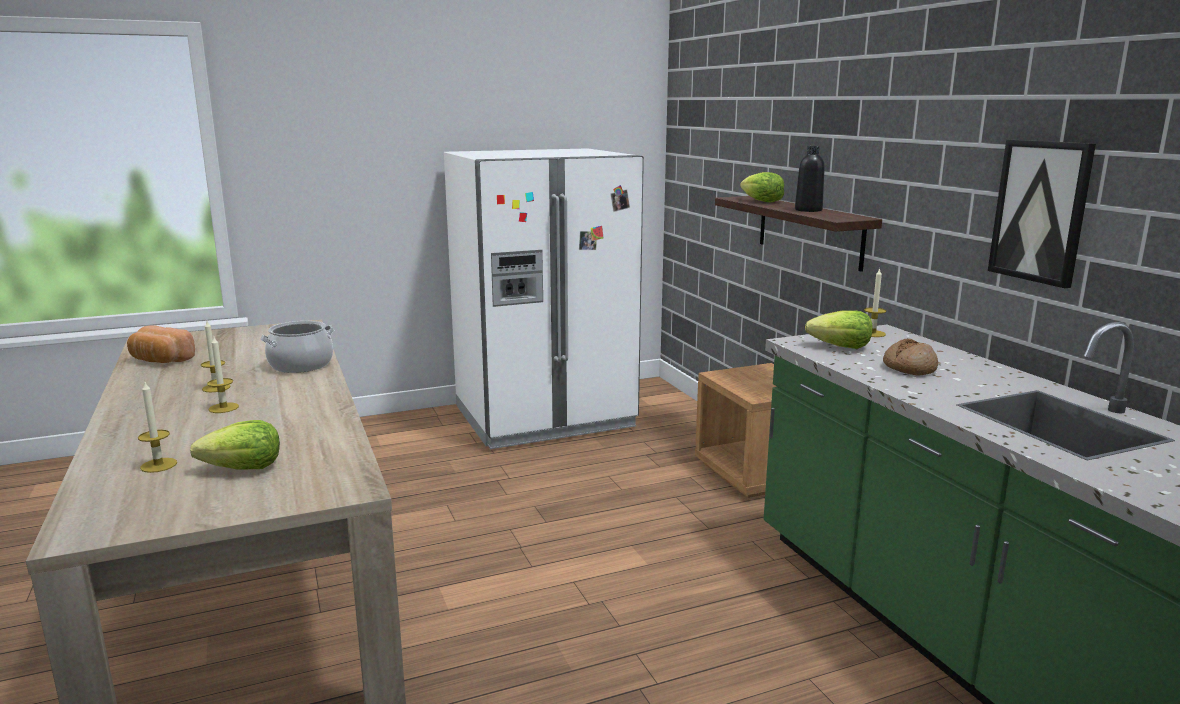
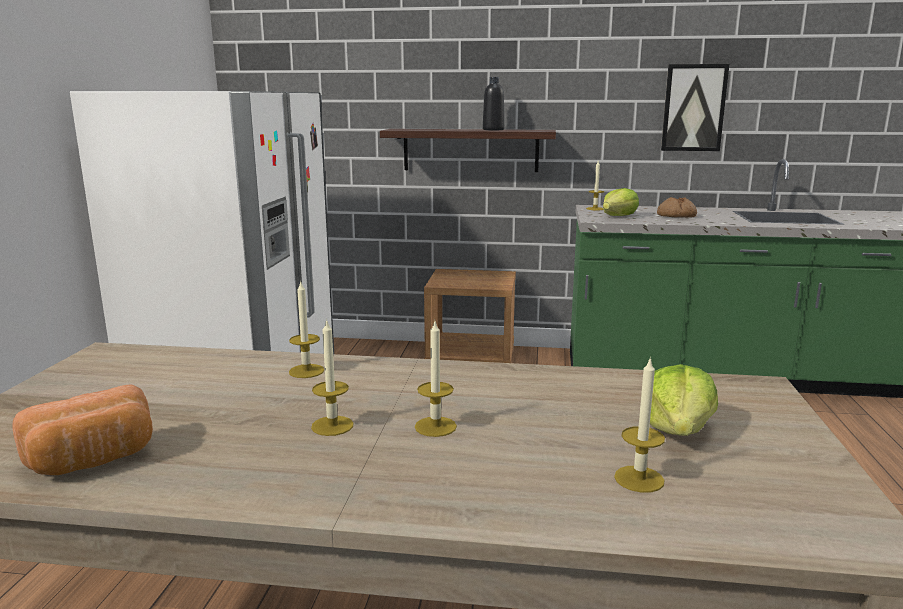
camera: 60 degrees left, 0 degrees up
(301, 365) = (306, 371): cooking pot -> candle
(761, 201) = (428, 129): lettuce -> none

